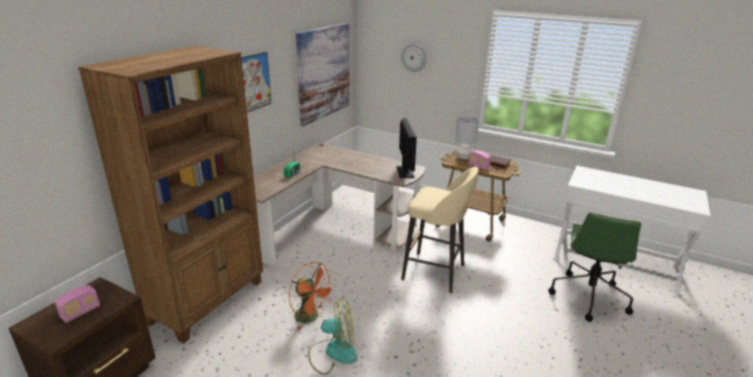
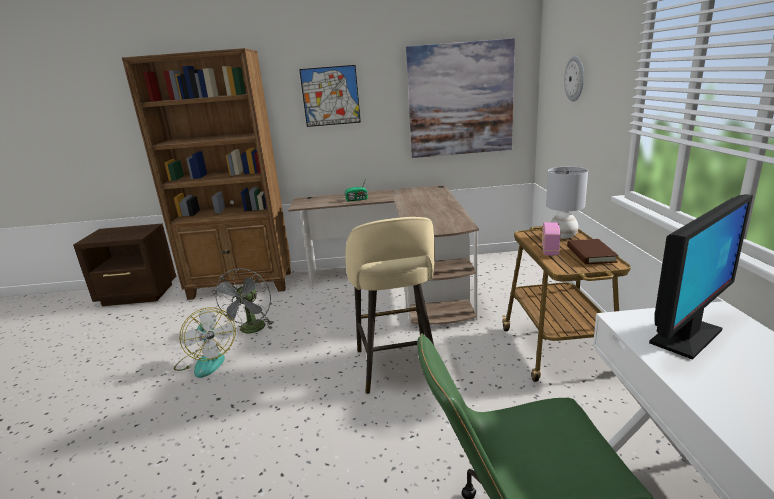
camera: 60 degrees right, 5 degrees down
(80, 312) = (118, 234): radio -> none
(311, 317) = (251, 330): orange fan -> grey fan
(405, 172) = (441, 225): monitor -> monitor (685, 337)

